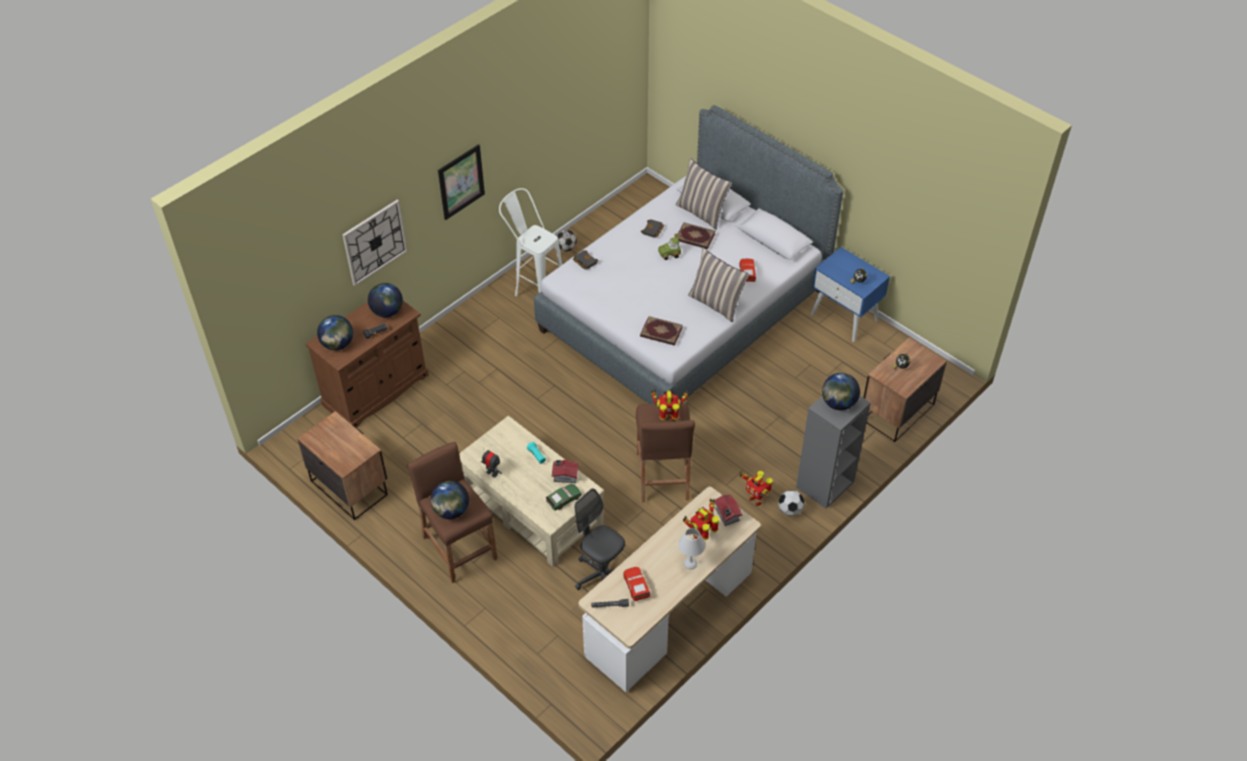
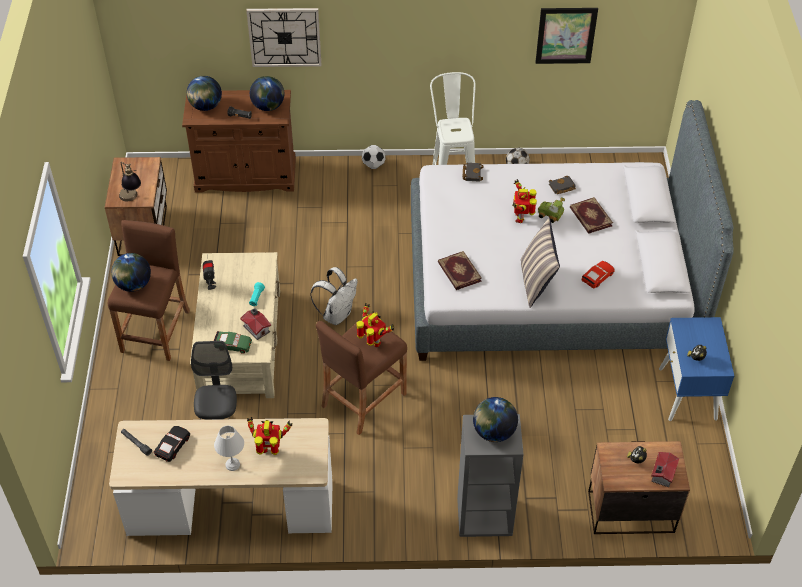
camera: 45 degrees right, 0 degrees up
(357, 456) = (132, 199): none -> table lamp
(461, 182) = (402, 31): picture -> picture (566, 35)
(573, 435) = (337, 314): none -> white backpack
(636, 586) = (172, 446): red toy car -> black toy car
(702, 213) = (624, 201): pillow -> none
(726, 515) = (309, 452): toy house -> toy house (662, 474)
(756, 499) = (411, 479): toy robot -> toy robot (520, 217)
(790, 510) = (427, 512): football -> football (373, 165)

